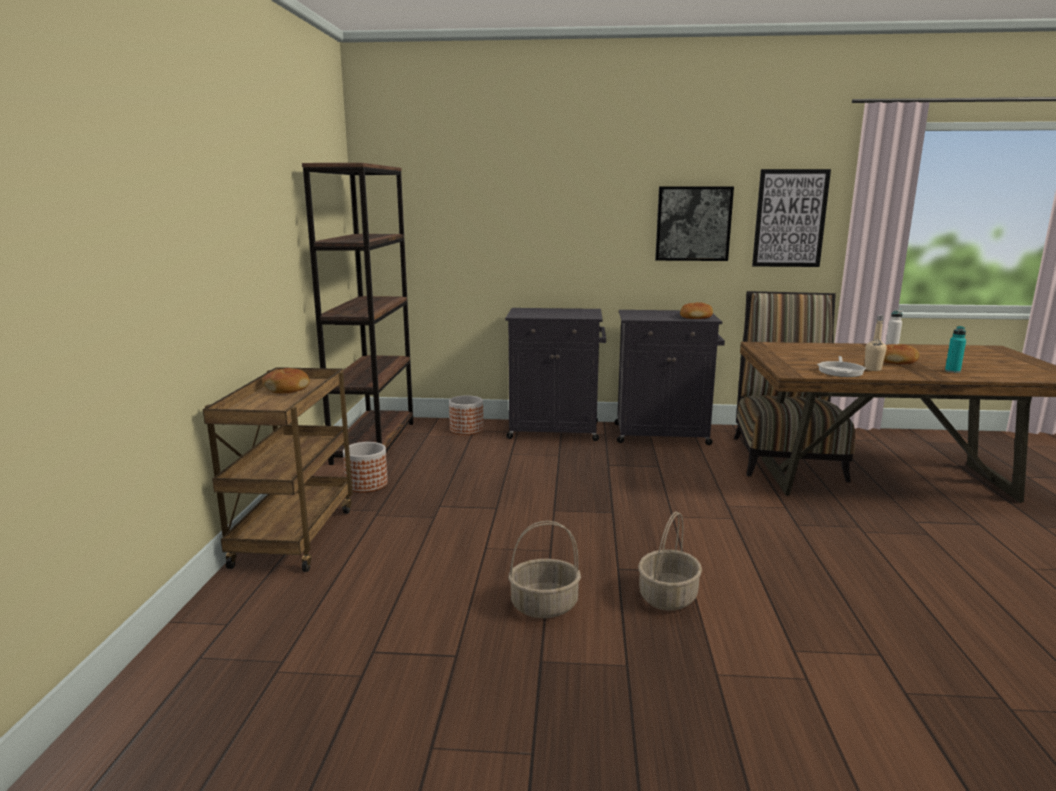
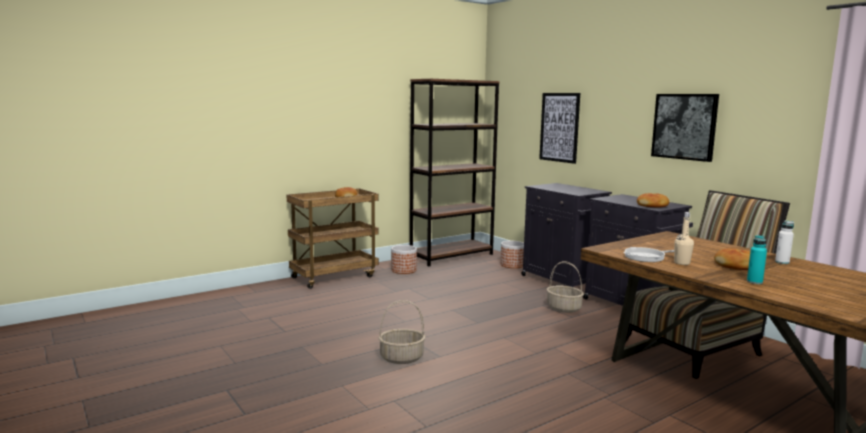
camera: 50 degrees right, 5 degrees down
(545, 605) = (349, 334): basket -> basket (564, 308)
(790, 218) = (772, 125): picture -> picture (559, 127)

